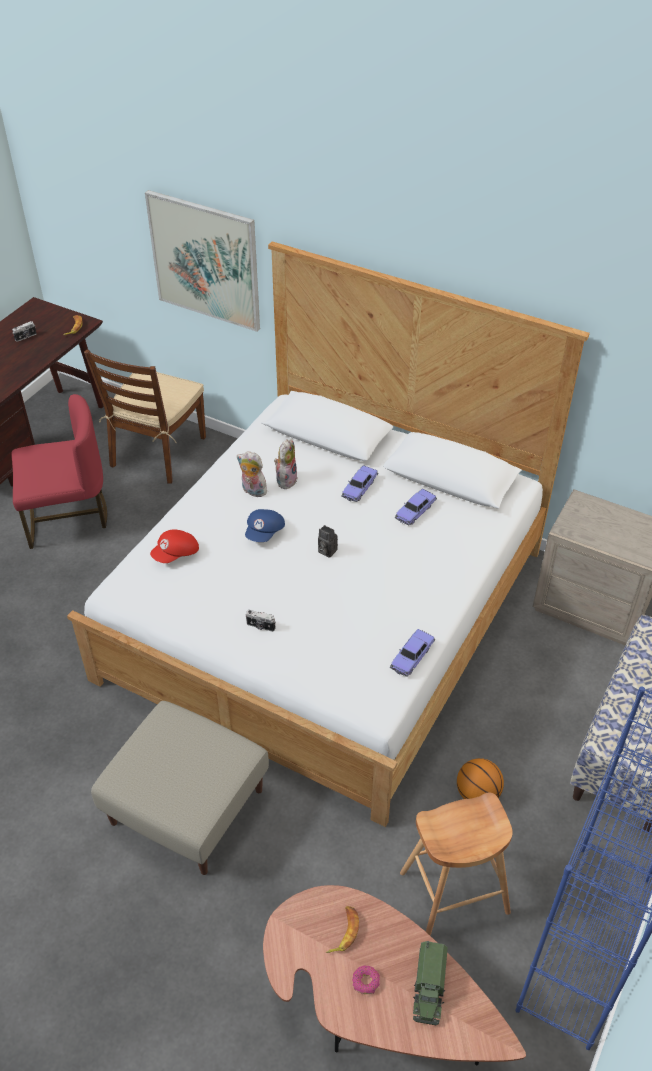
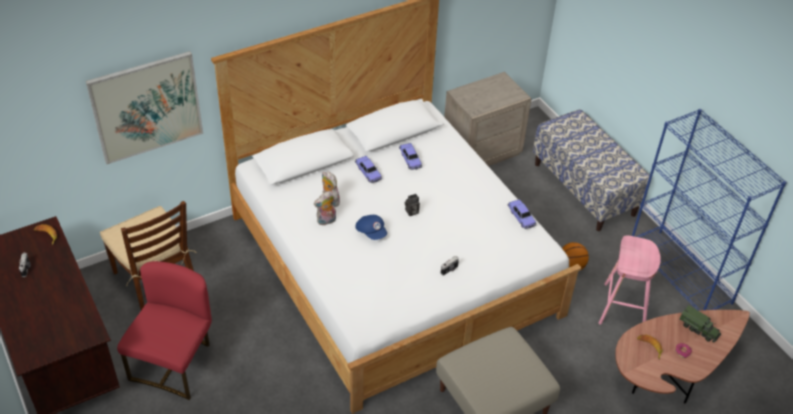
camera: 60 degrees left, 0 degrees up
(176, 554) = (355, 282): red cap -> none
(454, 892) = (624, 308): brown stool -> pink stool

